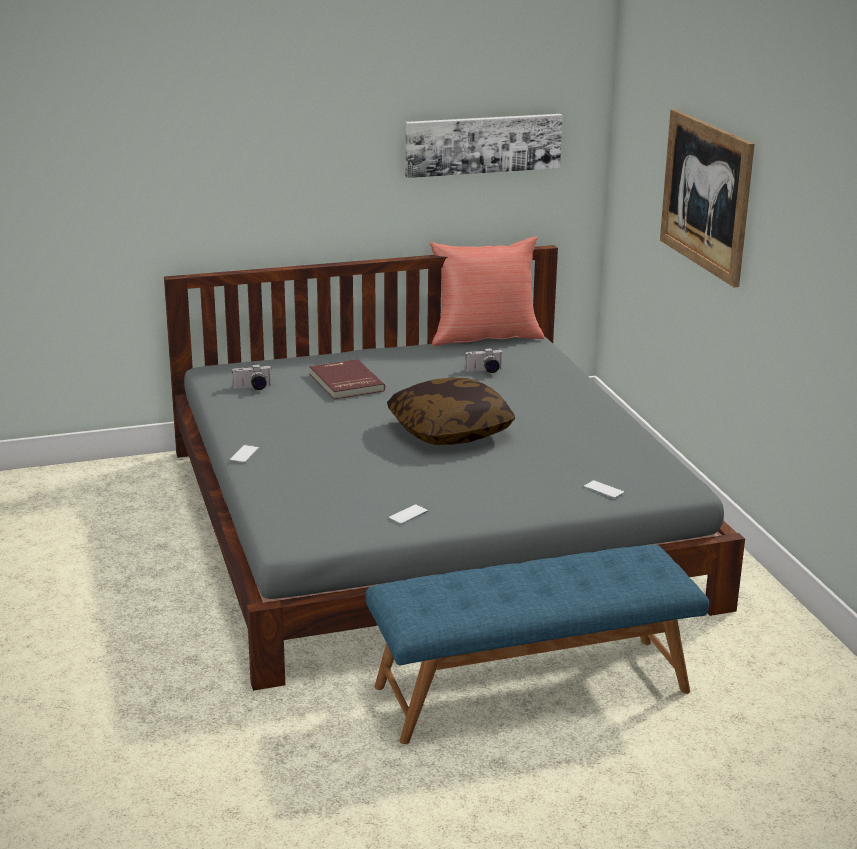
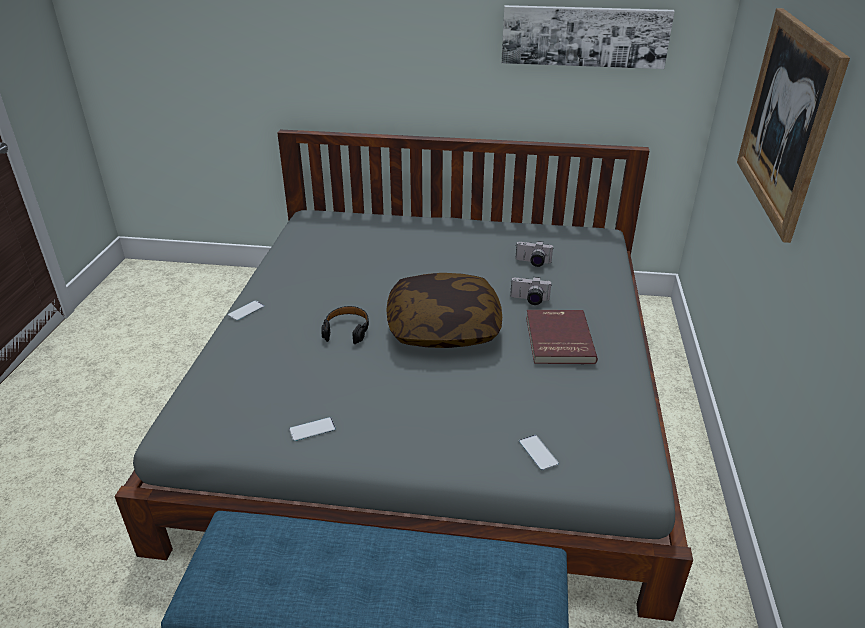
camera: 25 degrees right, 10 degrees up
(253, 388) = (322, 240): camera -> camera (529, 300)
(345, 382) = (400, 250): red book -> red book (557, 339)
(363, 448) = (347, 329): none -> black headphones
(485, 337) = (563, 224): red pillow -> none

